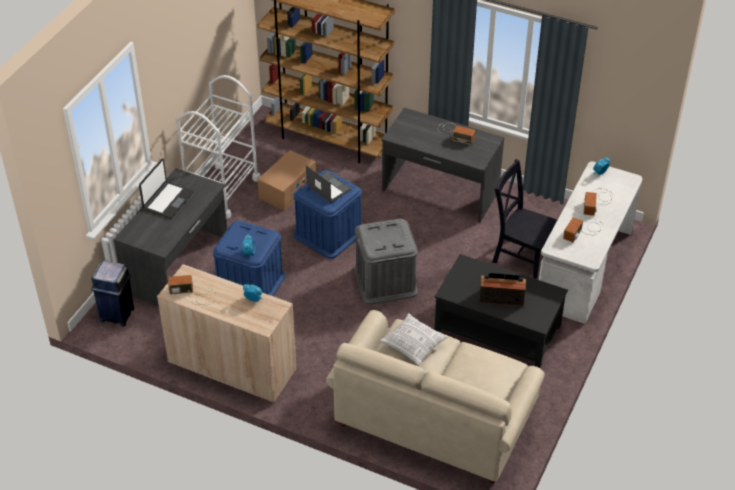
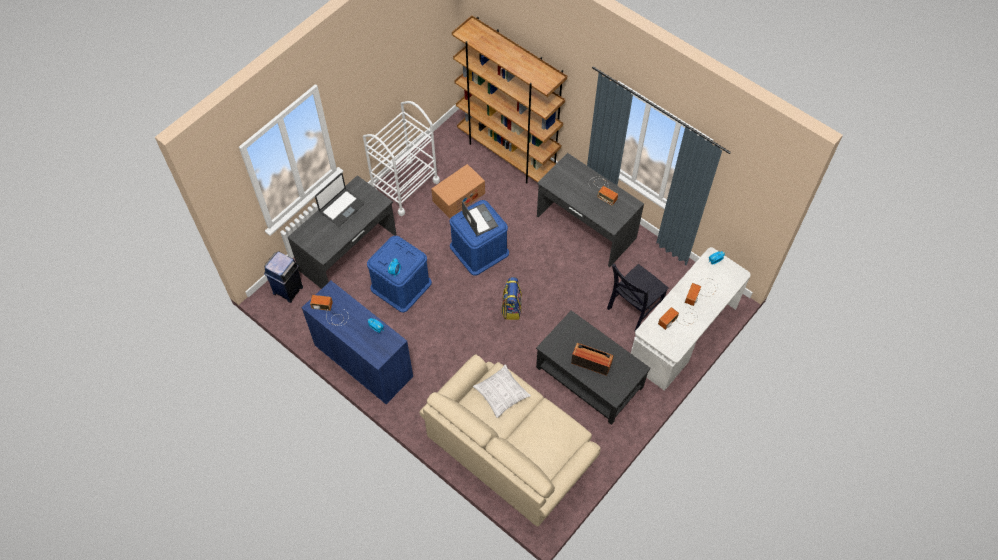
camera: 15 degrees right, 15 degrees up
(232, 366) = (364, 361): beige cabinet -> blue cabinet
(385, 281) = (511, 307): grey storage box -> backpack
(520, 255) = (633, 308): black chair -> black chair turned 90 degrees counterclockwise

